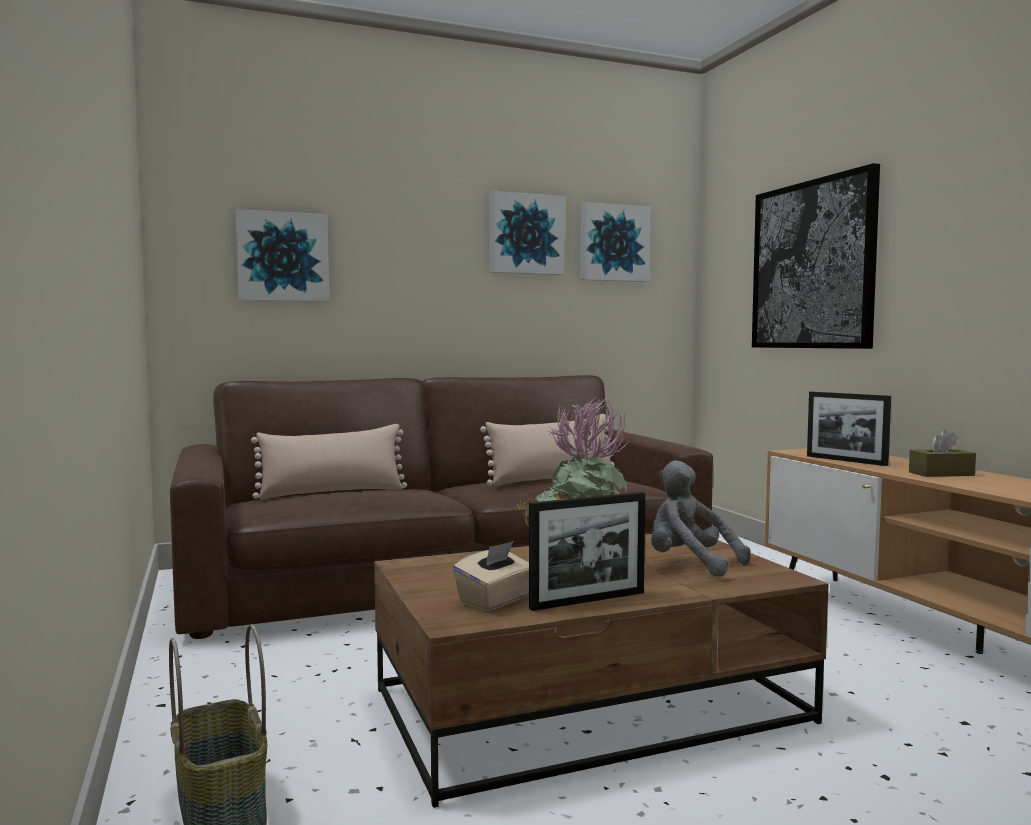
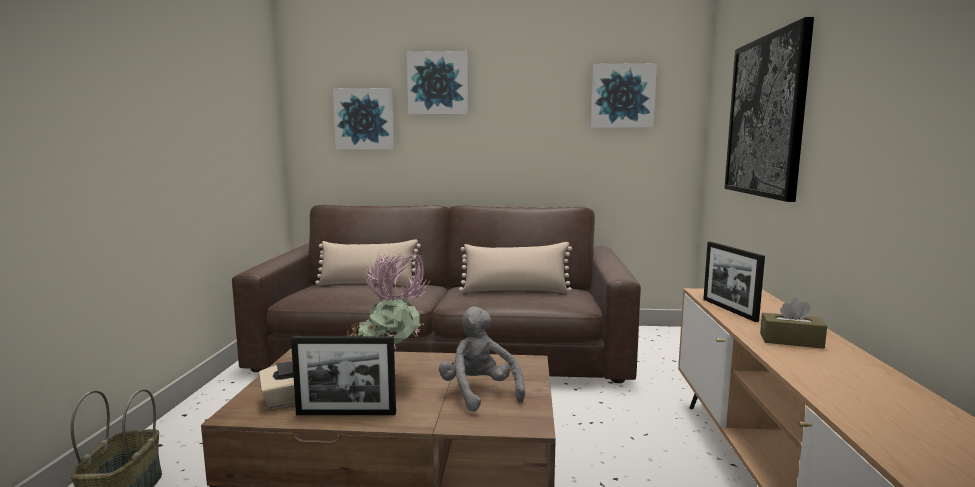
camera: 25 degrees right, 5 degrees up
(526, 234) = (544, 93): picture -> picture (438, 83)

